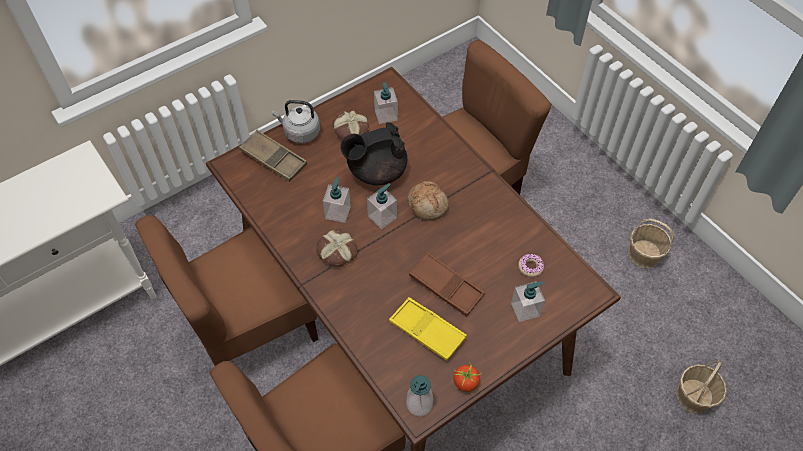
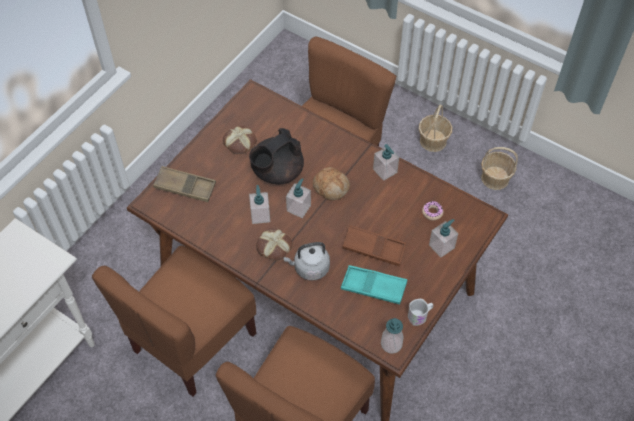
camera: 20 degrees left, 0 degrees up
(300, 132) = (197, 158): grey kettle -> grey kettle (309, 268)
(386, 115) = (264, 122): soap dispenser -> soap dispenser (385, 171)
(427, 331) = (373, 287): yellow tray -> turquoise tray
(466, 382) = (420, 316): tomato -> white mug
(694, 396) = (573, 279): basket -> basket (433, 141)

